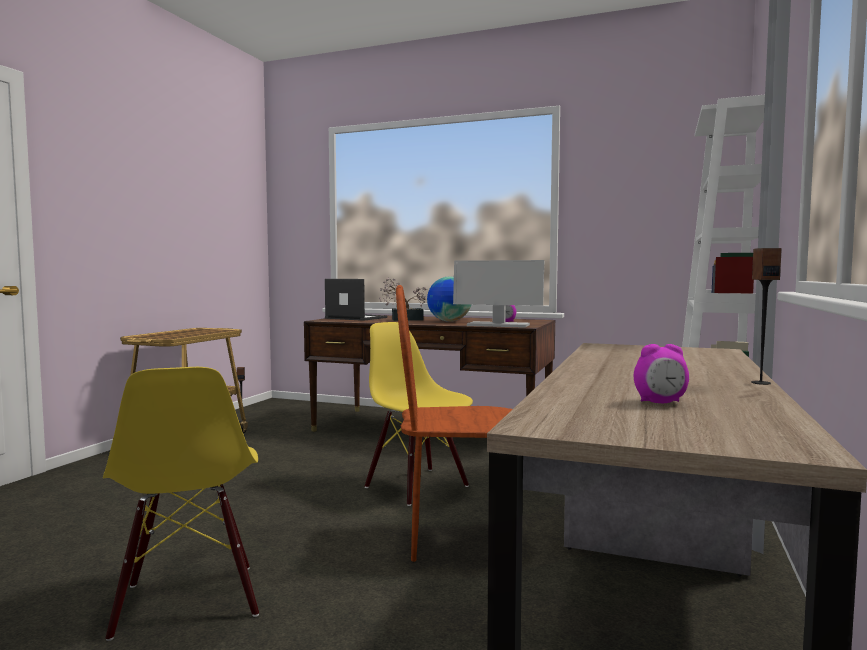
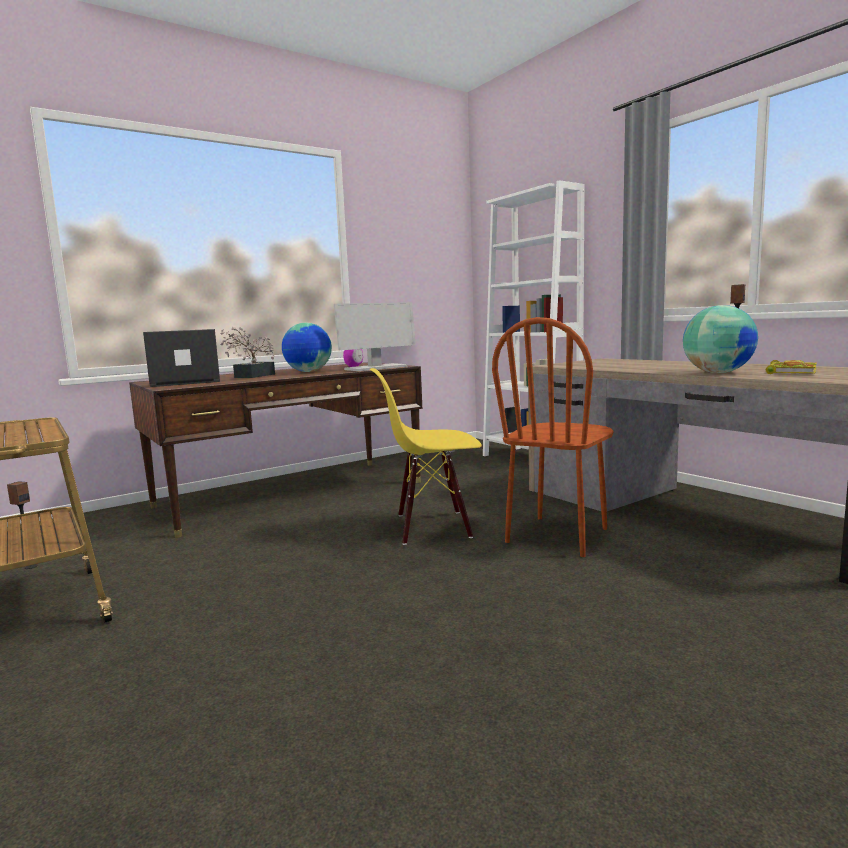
camera: 55 degrees left, 5 degrees up
(188, 601) = (588, 657): yellow chair -> none
(588, 382) = (717, 373): none -> globe
(660, 402) = (791, 371): alarm clock -> book

